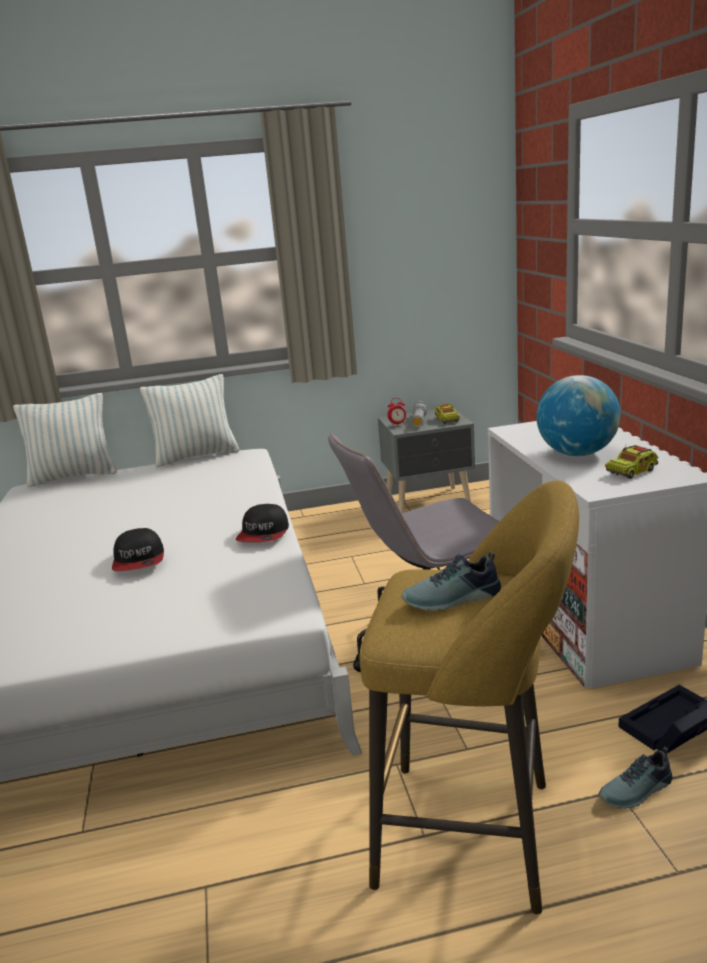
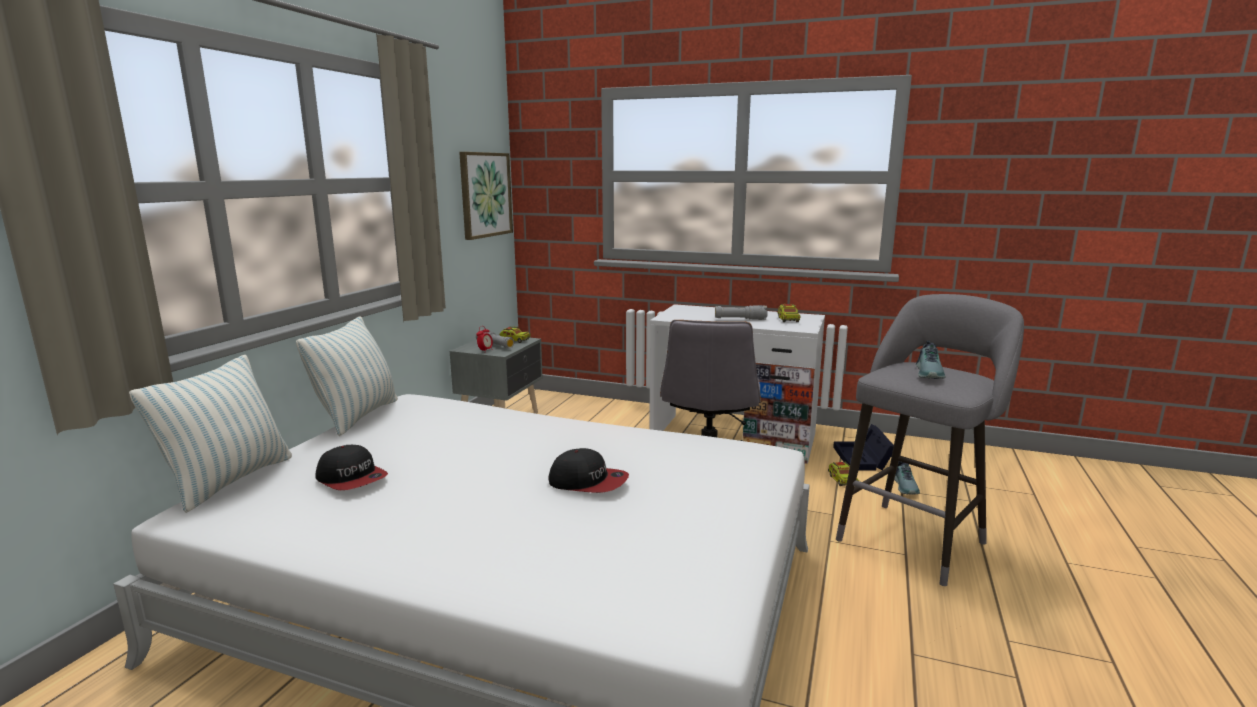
camera: 60 degrees left, 5 degrees down
(264, 534) = (615, 432): cap -> cap (352, 478)
(455, 251) = (485, 194): none -> picture
(476, 834) = (914, 538): yellow stool -> grey stool
(576, 729) = (842, 480): none -> toy truck
(577, 453) = (740, 319): globe -> grey flashlight

